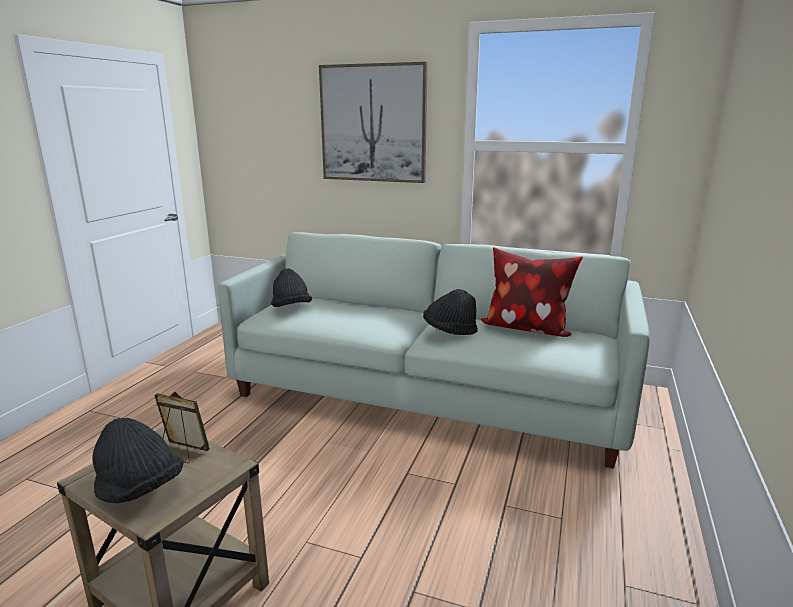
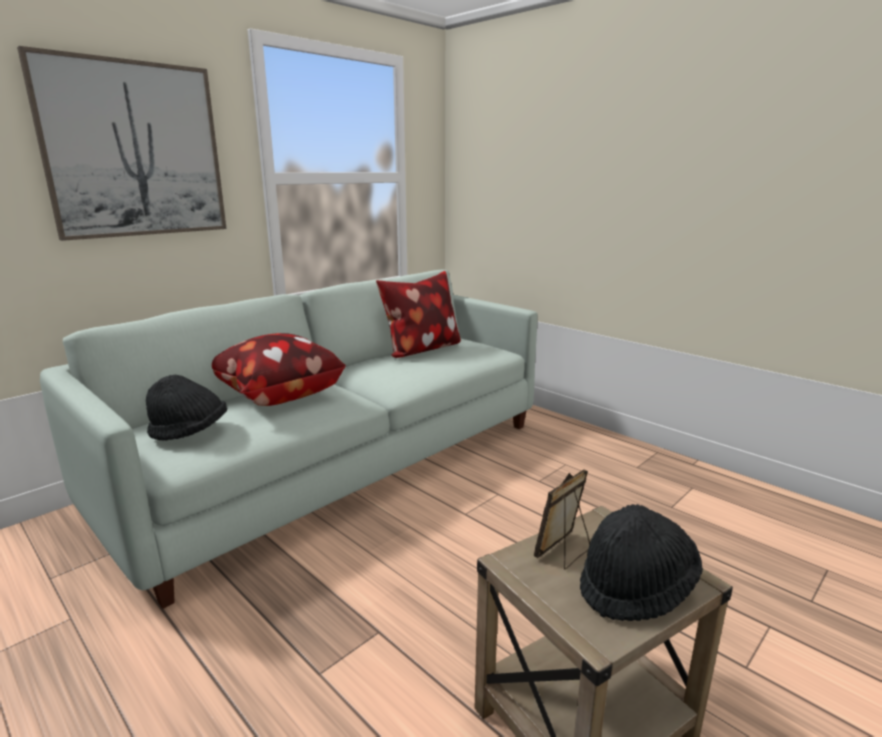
camera: 65 degrees left, 0 degrees up
(364, 311) = (277, 396): none -> pillow
(449, 331) = (392, 373): black hat -> none

